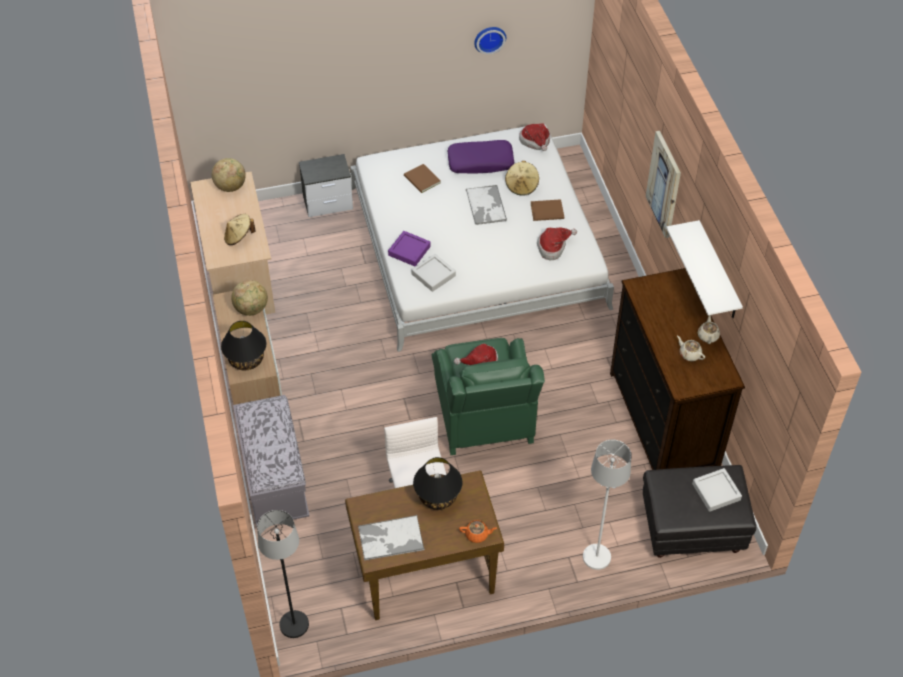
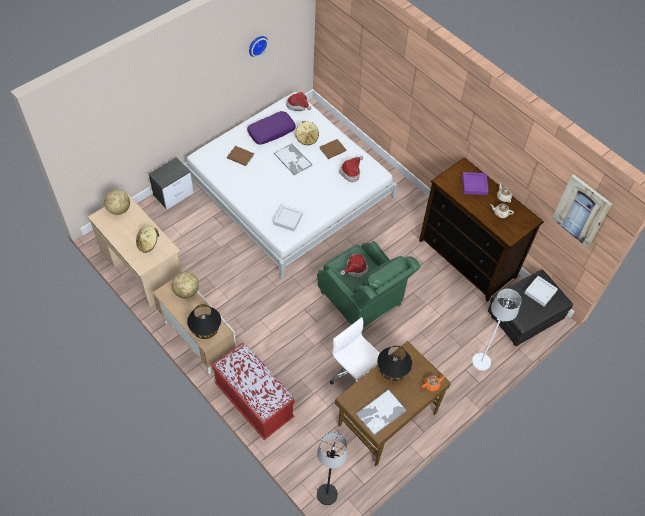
camera: 30 degrees left, 5 degrees up
(274, 480) = (254, 401): grey bench -> red bench
(409, 251) = (262, 209): purple tray -> purple tray (474, 185)
(664, 184) = (424, 107): picture -> picture (581, 210)
(718, 272) = (498, 154): white shelf -> none

